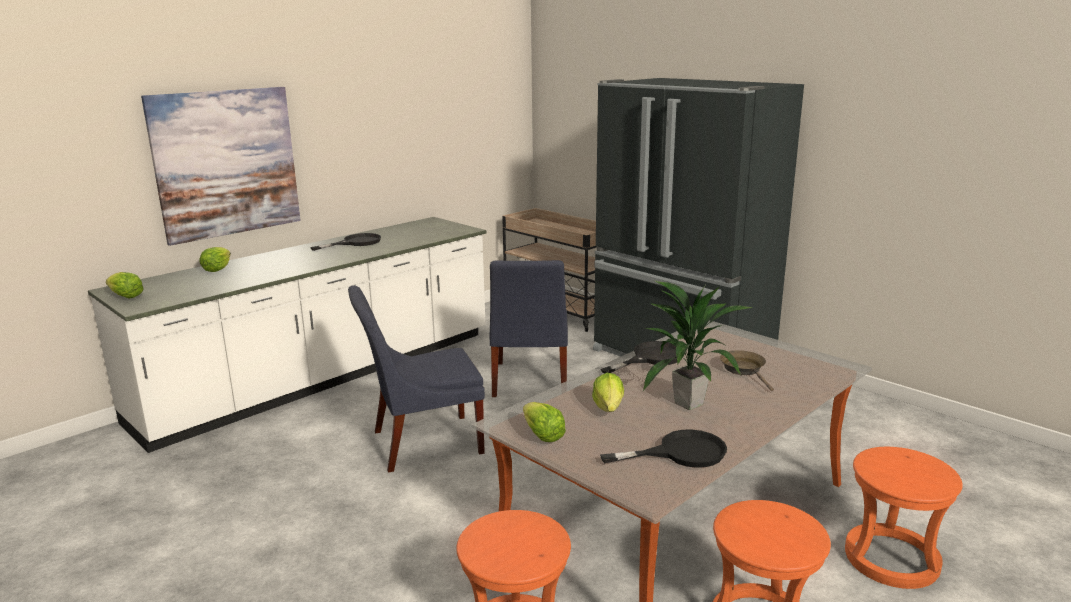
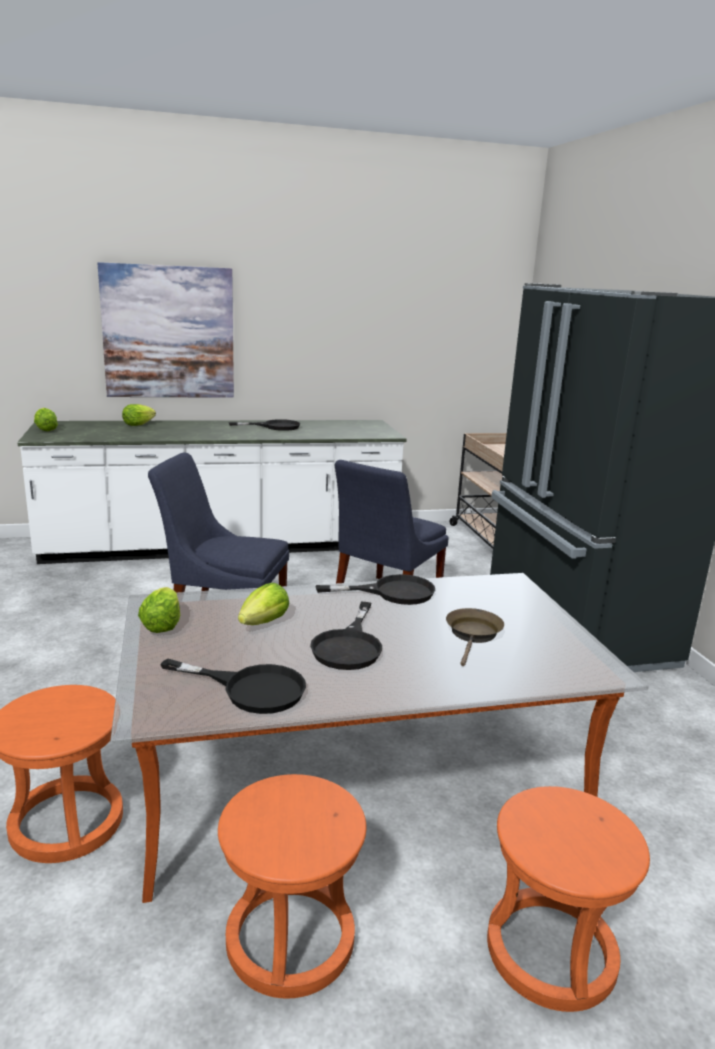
camera: 30 degrees right, 0 degrees up
(688, 403) = (349, 645): potted plant -> black frying pan

